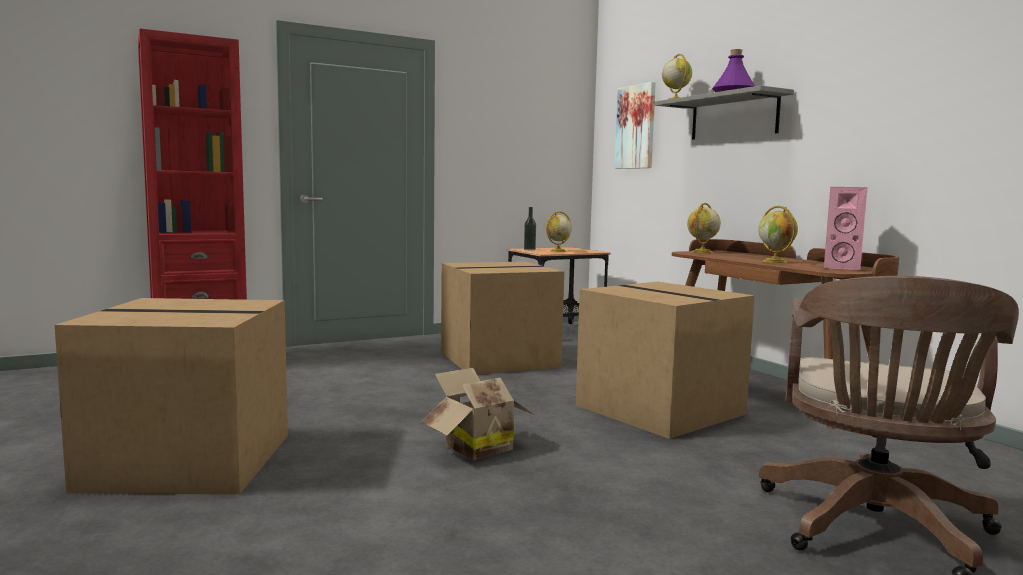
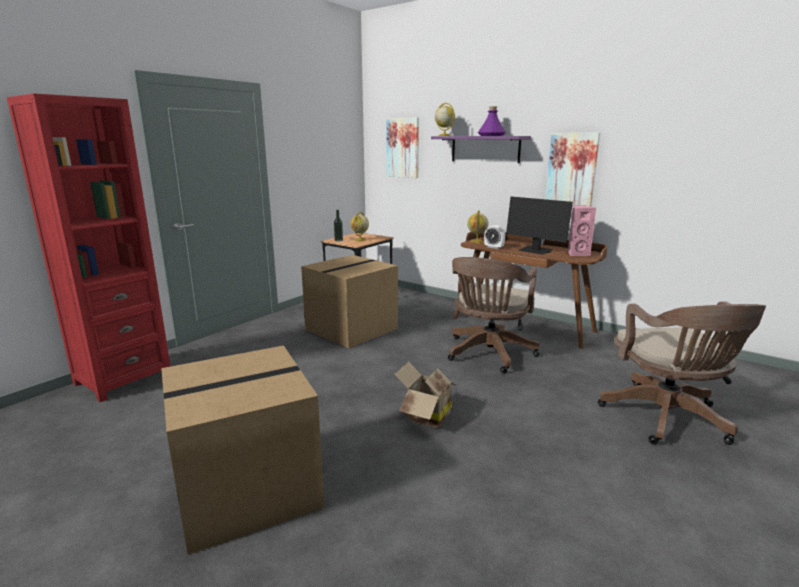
camera: 25 degrees left, 10 degrees up
(657, 409) = (488, 354): cardboard box -> brown office chair
(714, 256) = (493, 247): none -> alarm clock
(733, 117) = (485, 149): grey shelf -> purple shelf
(775, 262) = (535, 251): globe -> monitor
(852, 135) = (571, 169): none -> picture

